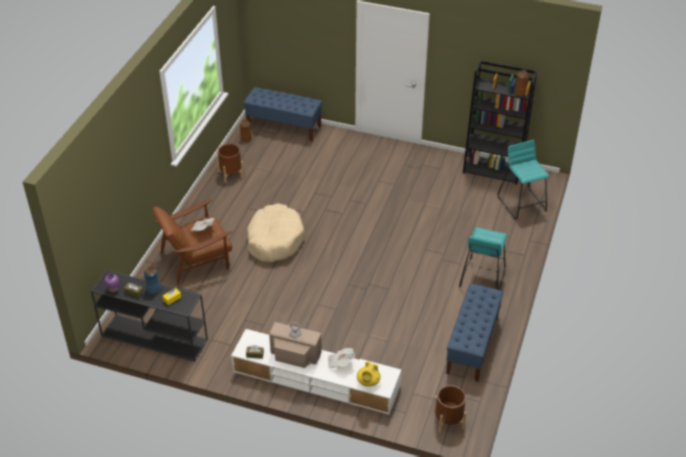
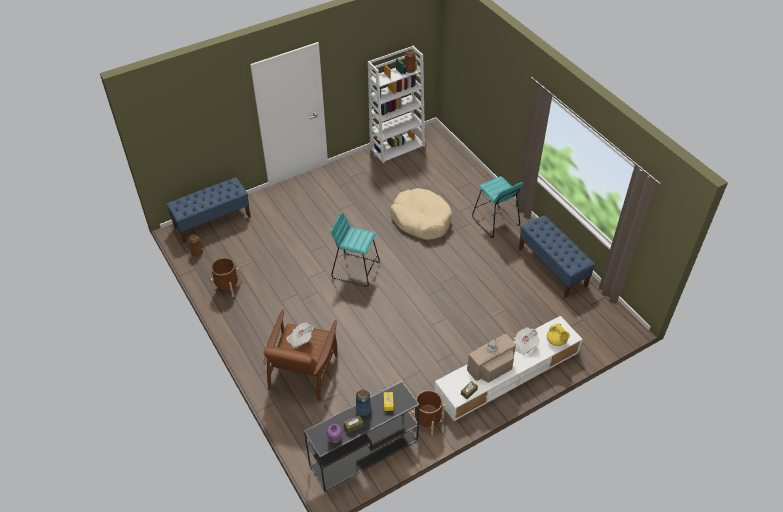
camera: 50 degrees left, 5 degrees up
(274, 240) = (335, 307): beige dog bed -> beige dog bed (421, 220)
(448, 420) = (608, 324): brown planter -> brown planter (427, 421)
(493, 169) = (397, 147): black bookcase -> white bookcase
(522, 203) = (446, 156): turquoise stool -> turquoise stool (355, 269)

